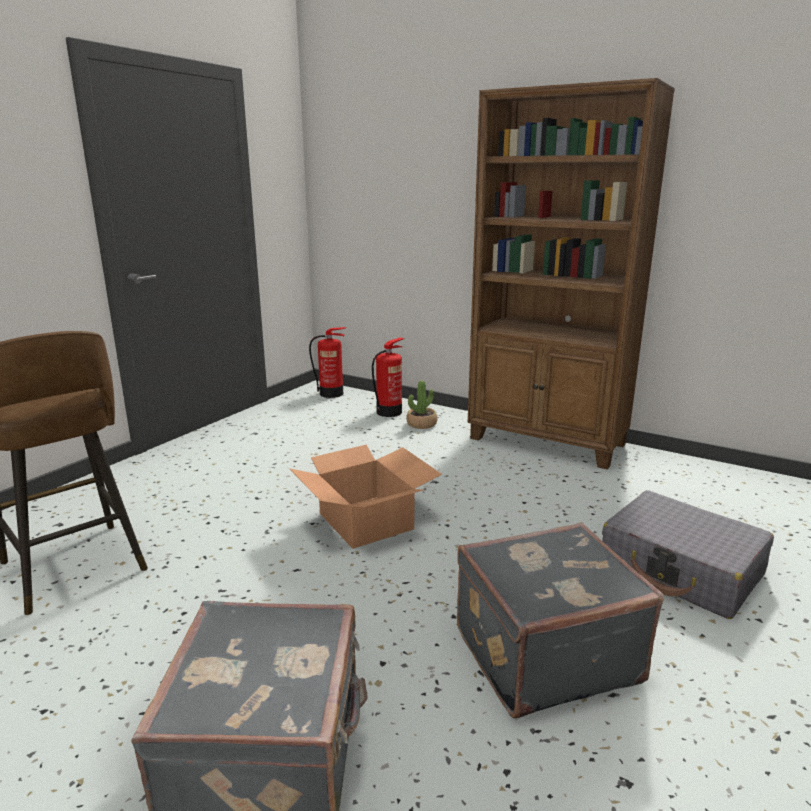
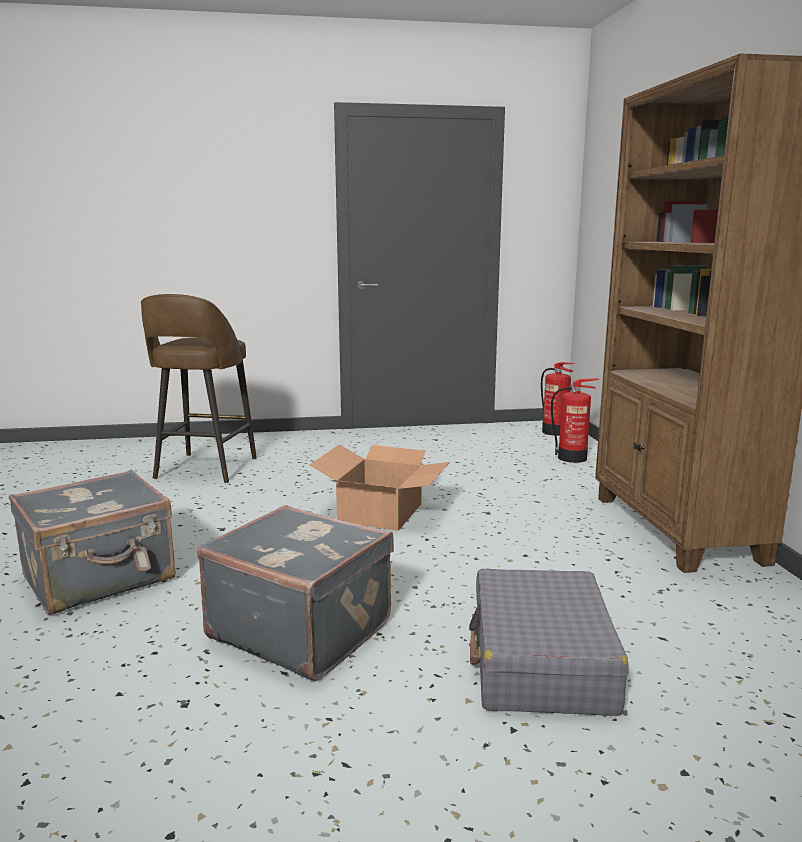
camera: 50 degrees right, 5 degrees down
(421, 424) = (579, 474): potted plant -> none

